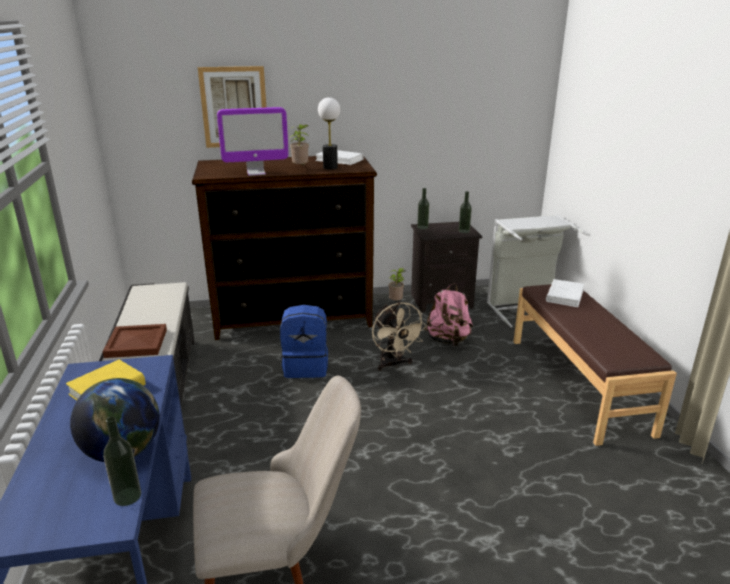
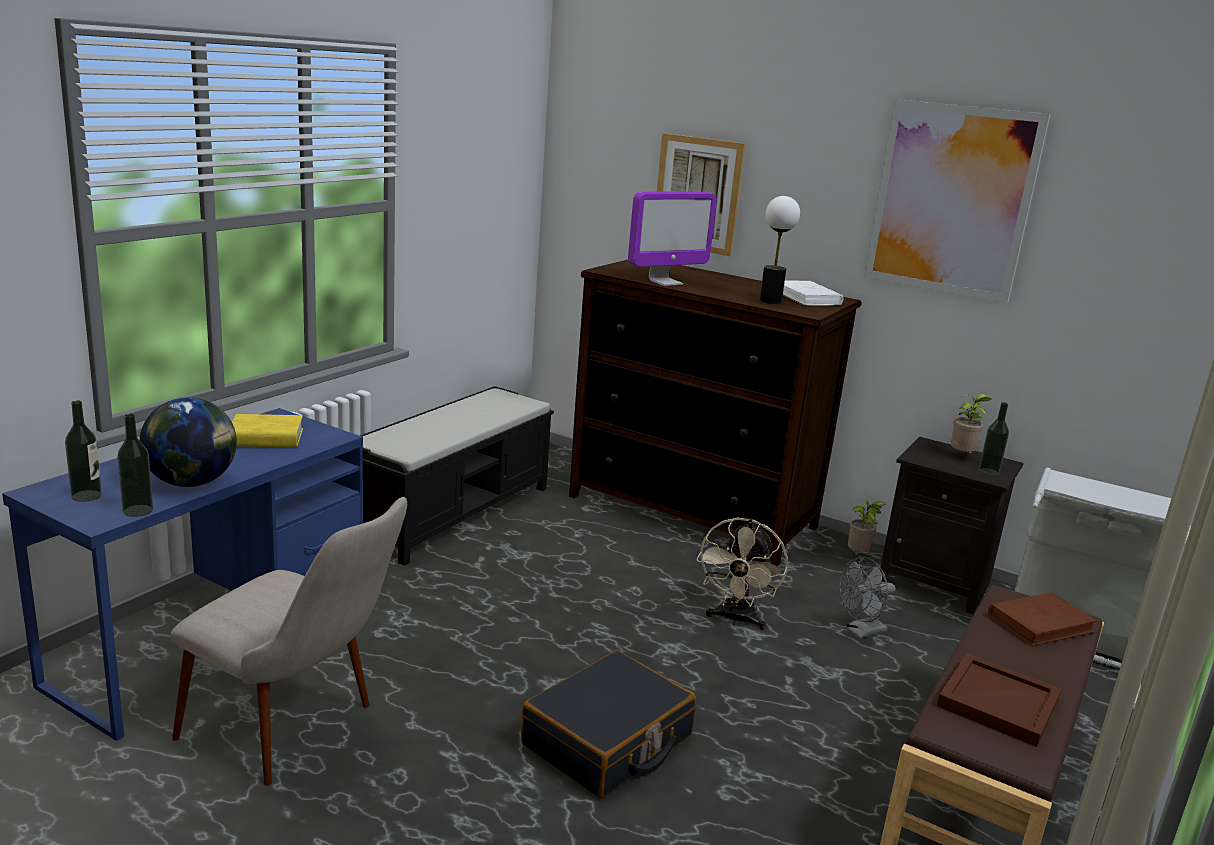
camera: 40 degrees right, 5 degrees down
(135, 343) = (407, 436): brown tray -> brown tray (996, 703)
(256, 173) = (665, 282): monitor -> monitor turned 60 degrees counterclockwise
(301, 168) = (731, 292): potted plant -> potted plant (962, 456)
(306, 366) = (625, 568): blue backpack -> none
(404, 82) = (952, 200): none -> picture
(422, 227) = (929, 445): bottle -> bottle (86, 496)
(432, 464) = (608, 741): none -> black suitcase
(448, 340) = (861, 632): pink backpack -> grey fan
(564, 295) = (1040, 623): white book -> brown book

